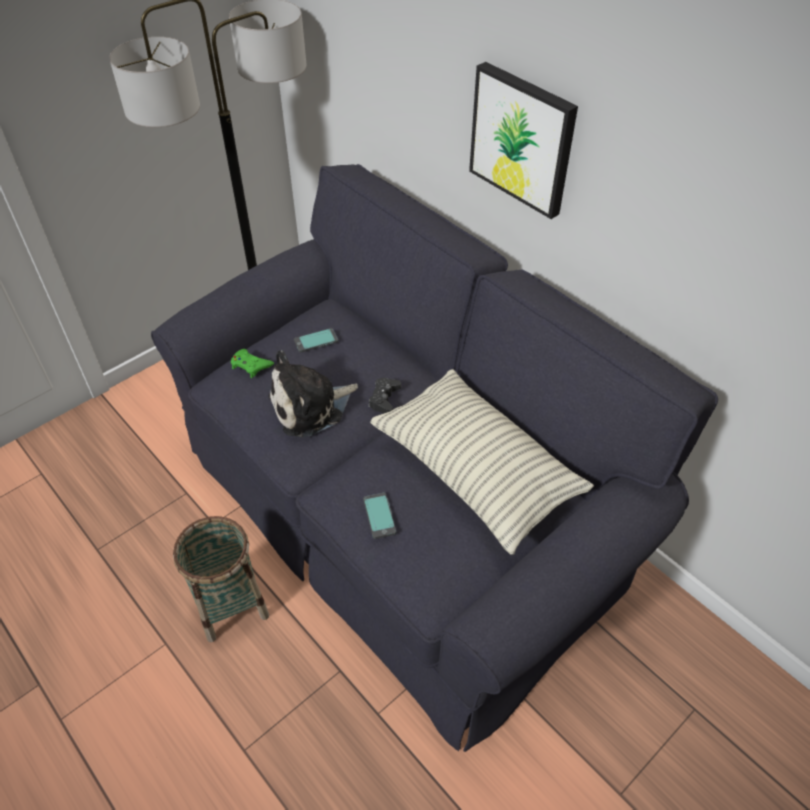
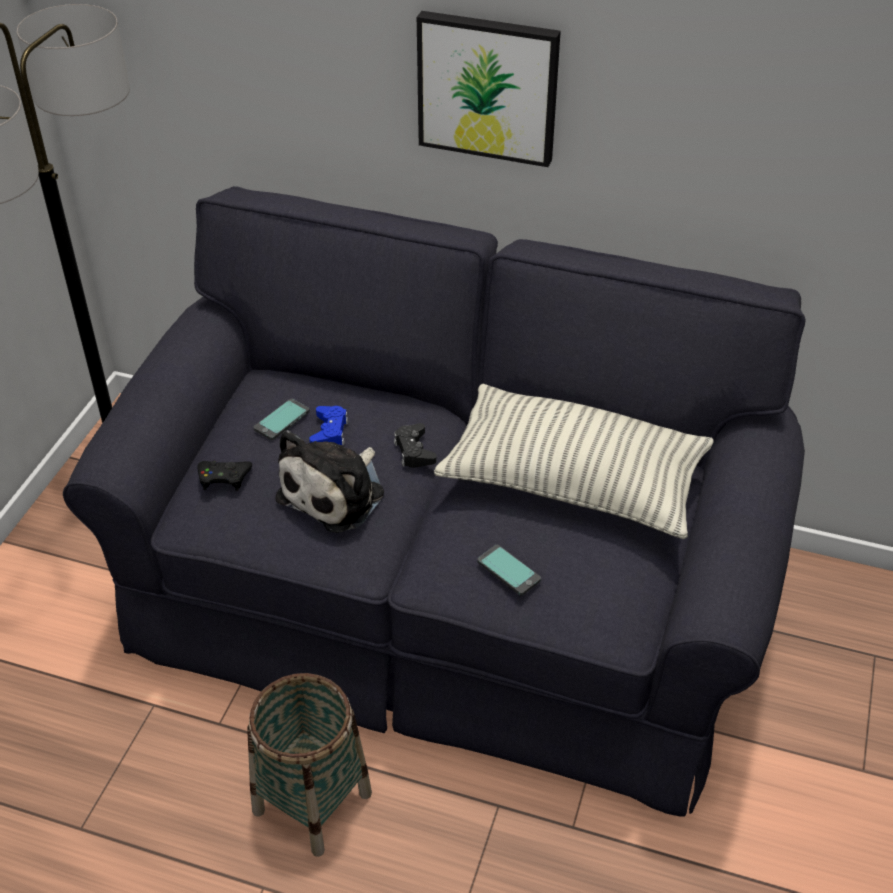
camera: 30 degrees left, 5 degrees down
(251, 365) = (224, 477): green game controller -> black game controller
(339, 362) = (329, 432): none -> blue game controller

